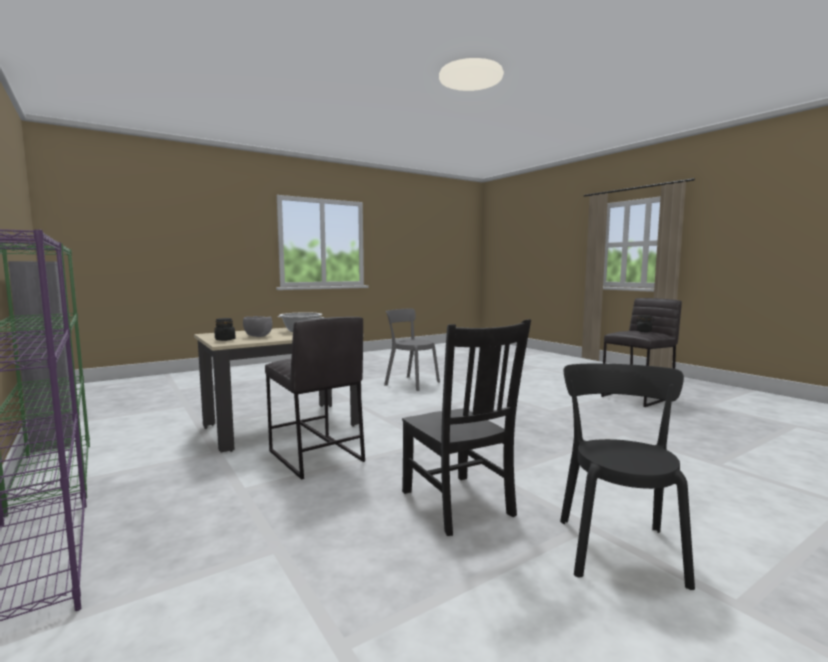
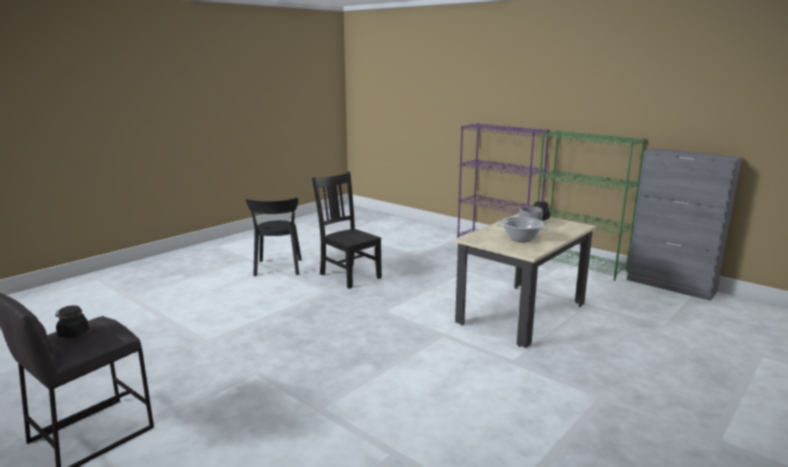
camera: 165 degrees right, 10 degrees up
(315, 456) = (454, 290): grey stool -> none
(410, 383) = (477, 430): grey chair -> none

